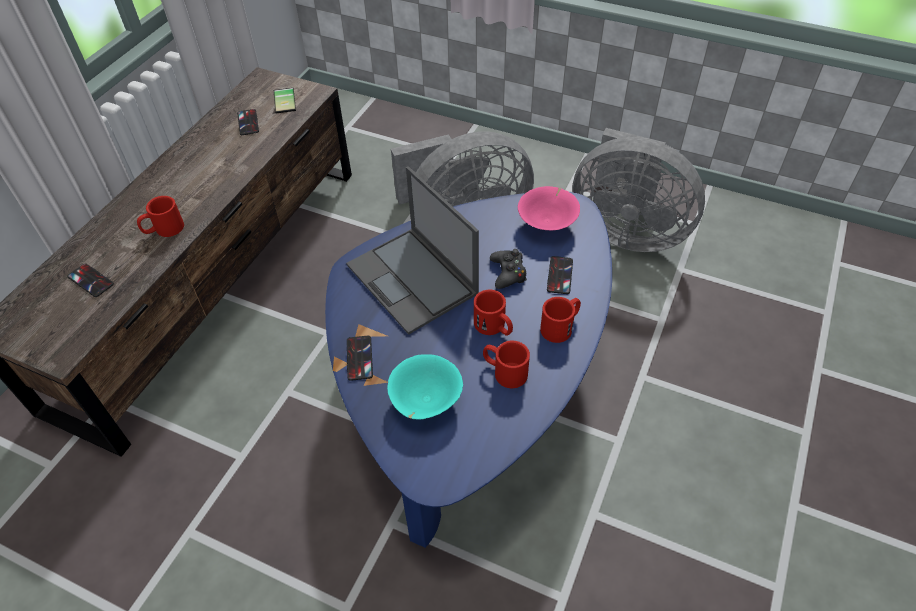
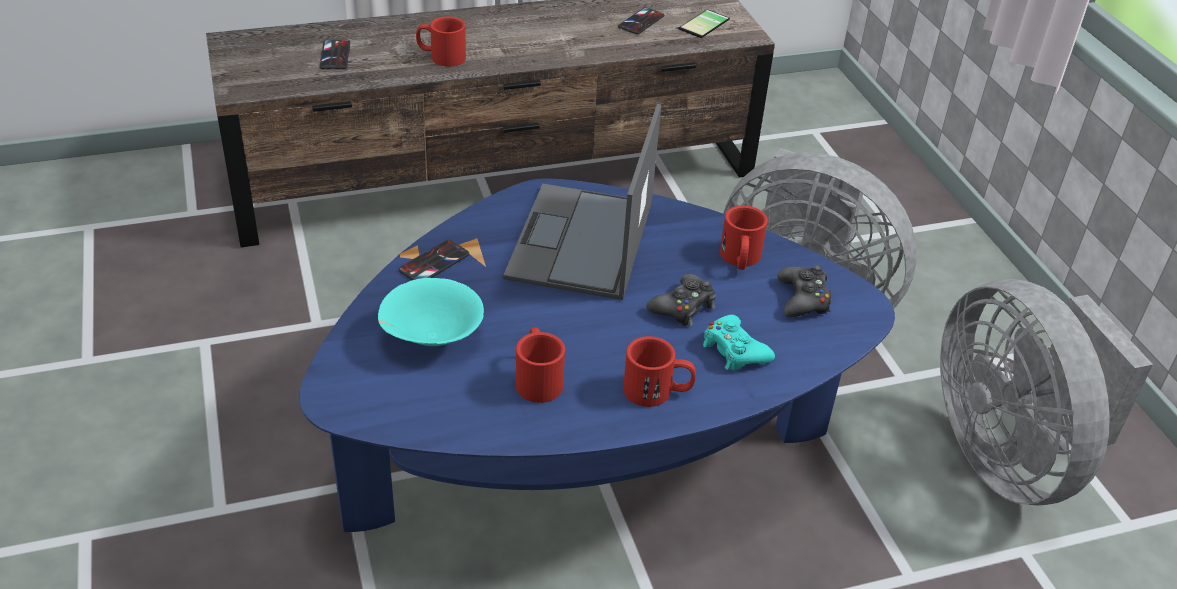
camera: 45 degrees right, 10 degrees down
(494, 327) = (590, 337): red mug -> red mug (740, 260)
(548, 223) = (803, 299): pink bowl -> black game controller
(559, 275) = (734, 351): phone -> turquoise game controller

